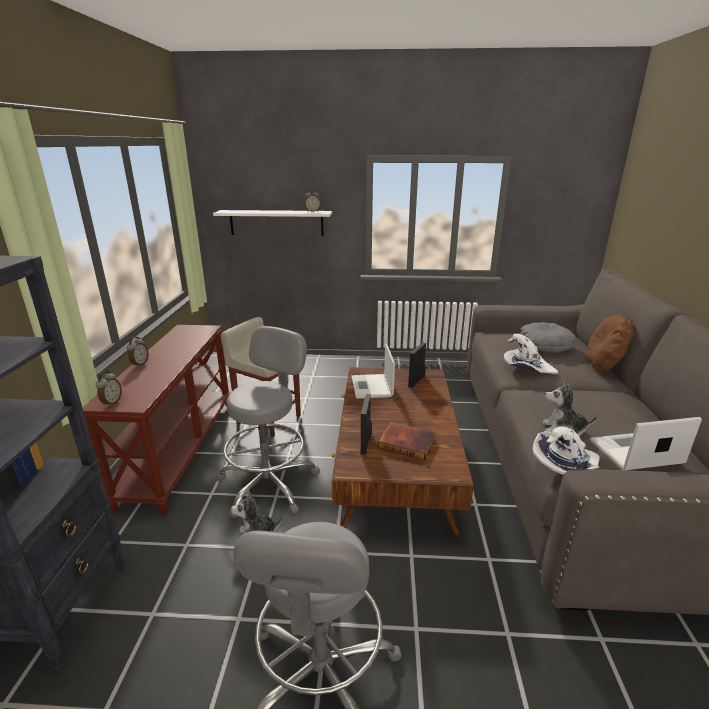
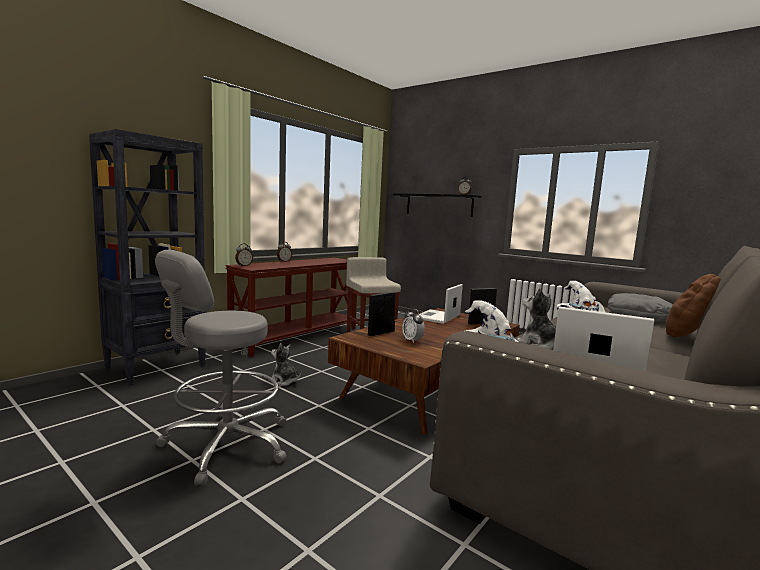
camera: 35 degrees right, 15 degrees down
(269, 483) = (326, 365): grey stool -> none
(276, 223) = (438, 205): white shelf -> black shelf
(407, 442) = (412, 340): book -> alarm clock

